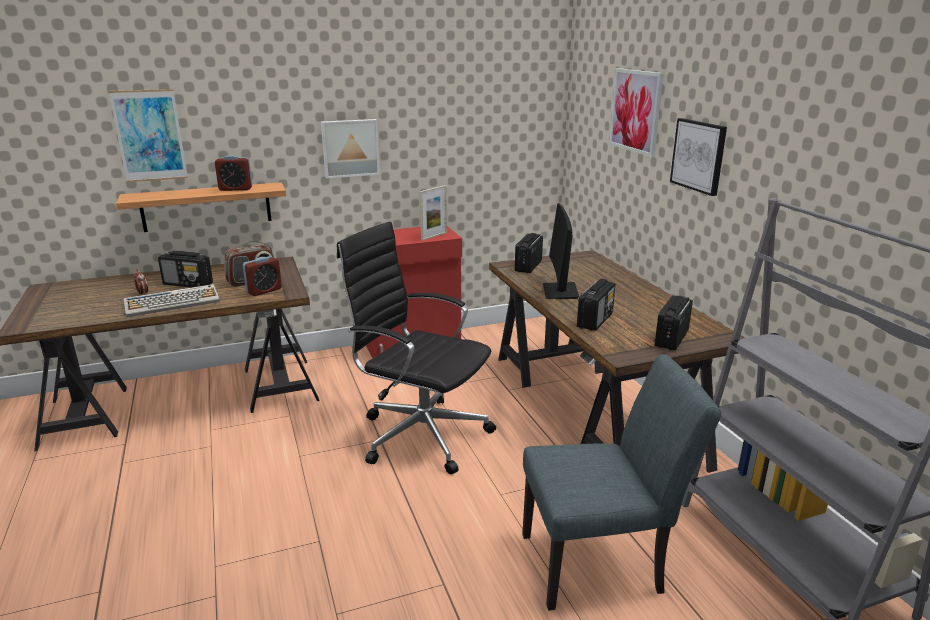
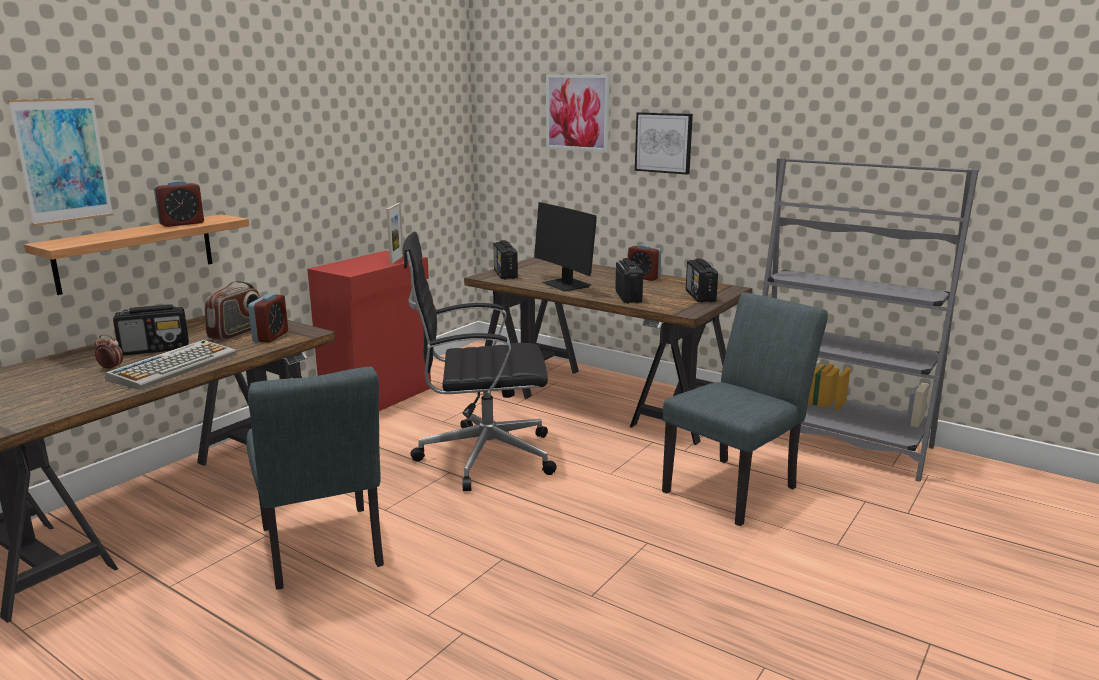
camera: 35 degrees left, 5 degrees down
(223, 476) = (323, 552): none -> grey chair
(350, 148) = (290, 168): picture -> none
(651, 299) = (643, 277): none -> alarm clock

